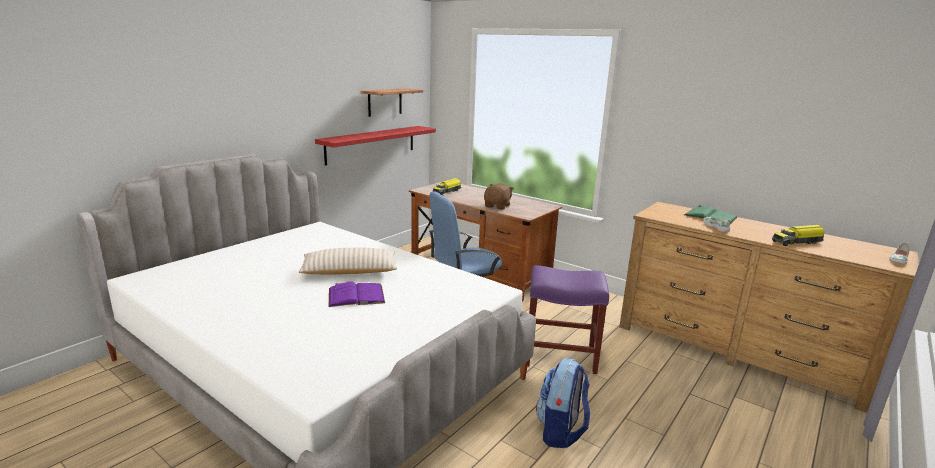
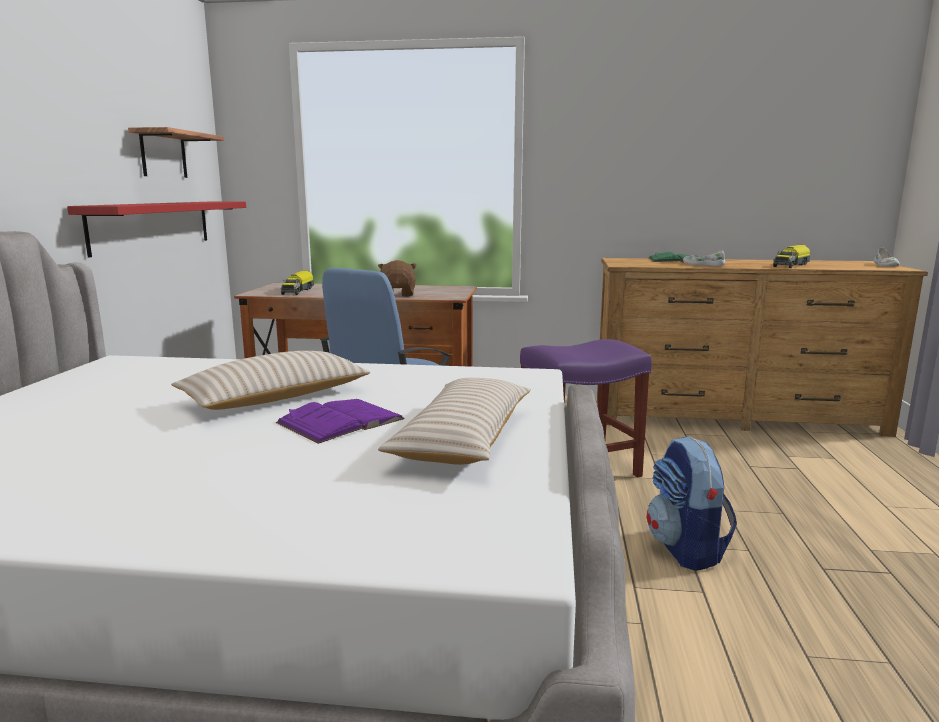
camera: 30 degrees left, 5 degrees down
(391, 325) = (464, 439): none -> beige pillow

